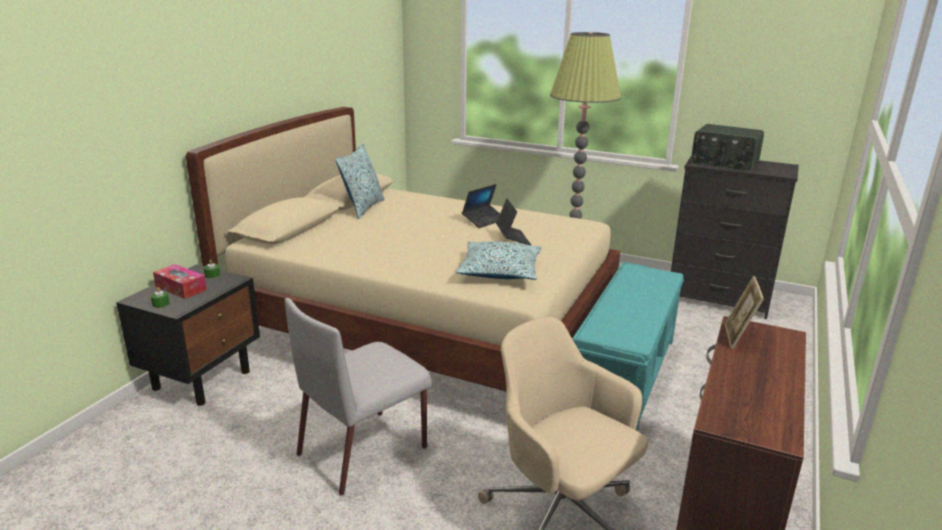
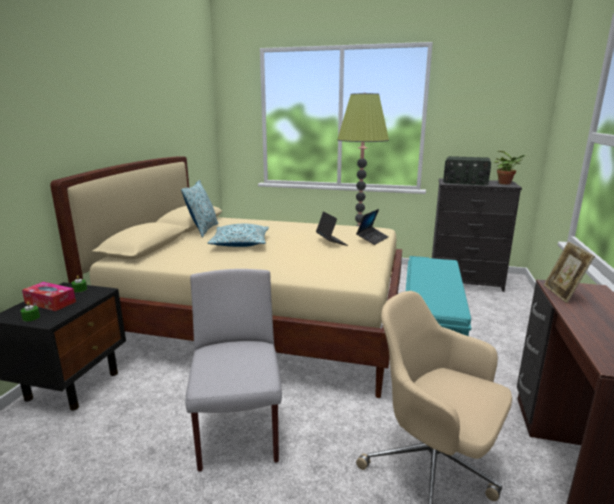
camera: 10 degrees left, 5 degrees down
(364, 450) = (238, 432): grey chair -> grey chair turned 135 degrees clockwise
(484, 220) = (302, 232): laptop -> laptop (372, 239)
(499, 271) = (334, 264): pillow -> pillow (240, 243)
(782, 169) = (506, 183): none -> potted plant

